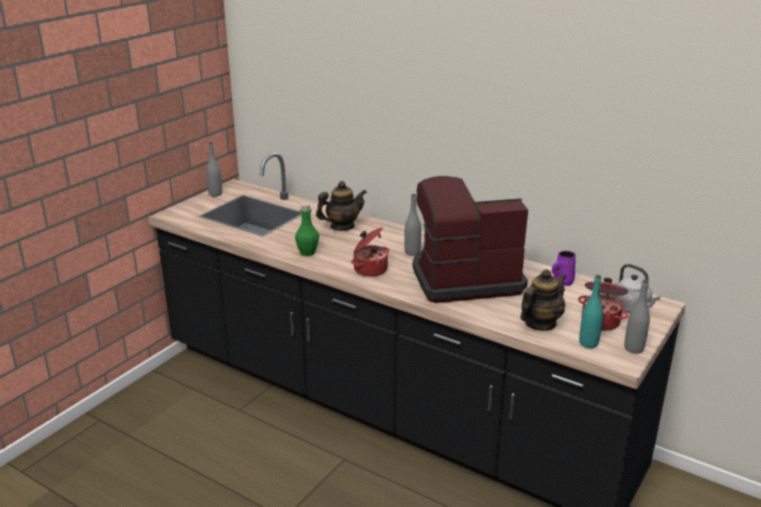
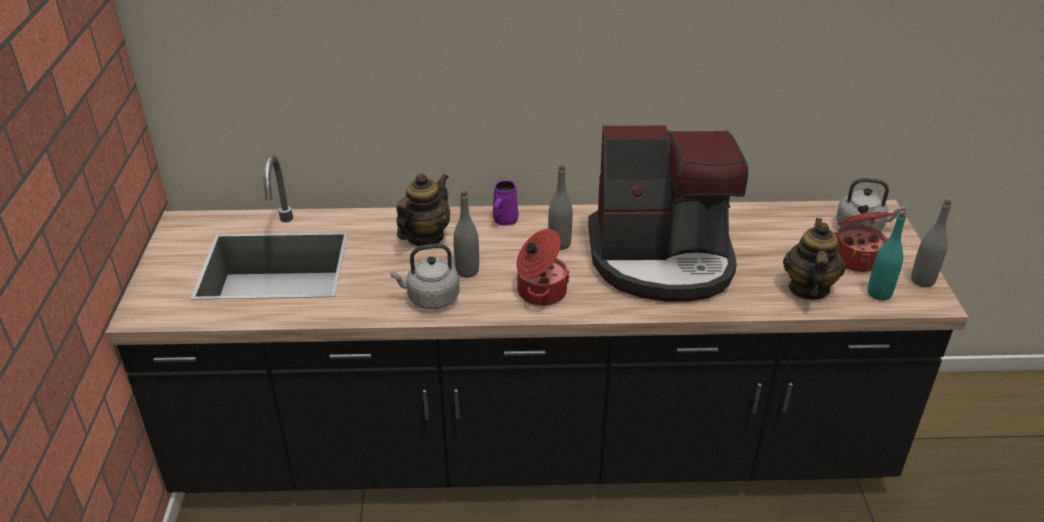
camera: 35 degrees left, 10 degrees up
(215, 194) = (170, 248): grey bottle -> grey bottle (467, 271)
(307, 252) = (430, 298): green bottle -> grey kettle
(464, 279) = (662, 259): coffee machine -> coffee machine turned 135 degrees counterclockwise
(562, 282) = (762, 220): purple mug -> purple mug (504, 220)

